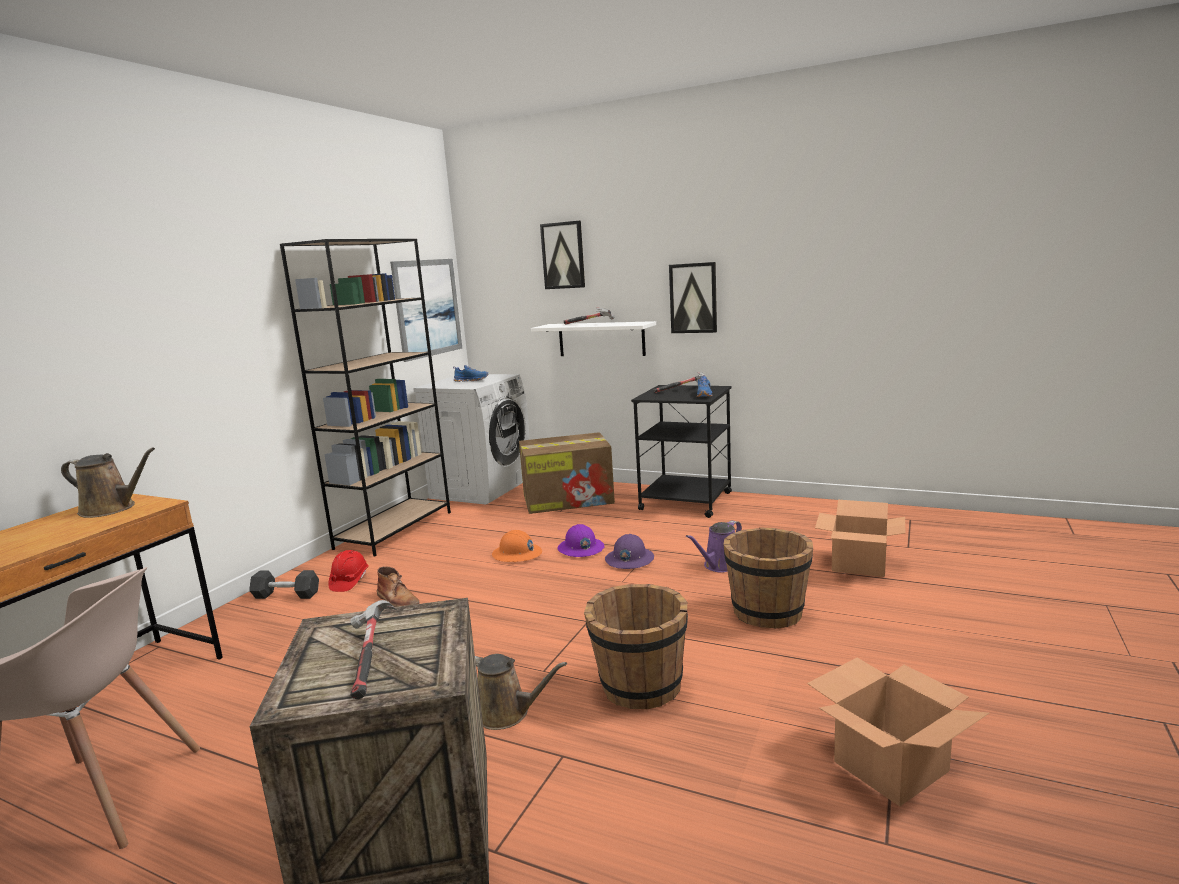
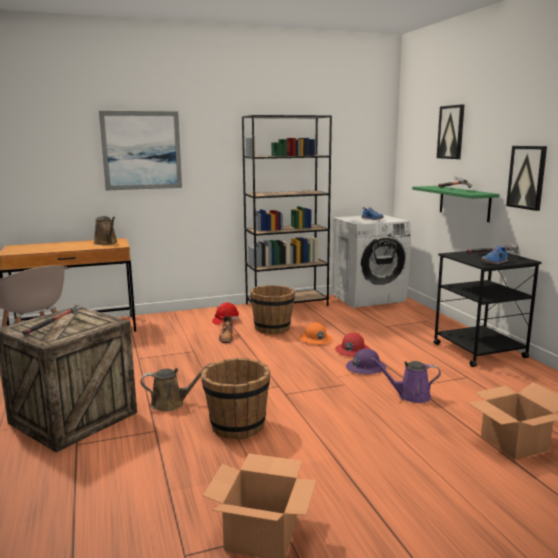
camera: 45 degrees right, 0 degrees up
(286, 595) = (195, 316): grey dumbbell -> none
(427, 308) = (359, 164): picture -> picture (141, 150)
(507, 713) = (171, 403): brown watering can -> brown watering can turned 75 degrees counterclockwise
(569, 499) = (406, 321): cardboard box -> none
(580, 549) = (352, 350): purple hard hat -> red hard hat
(601, 339) = (464, 203): white shelf -> green shelf
(767, 612) = (378, 433): brown bucket -> brown bucket (272, 328)

